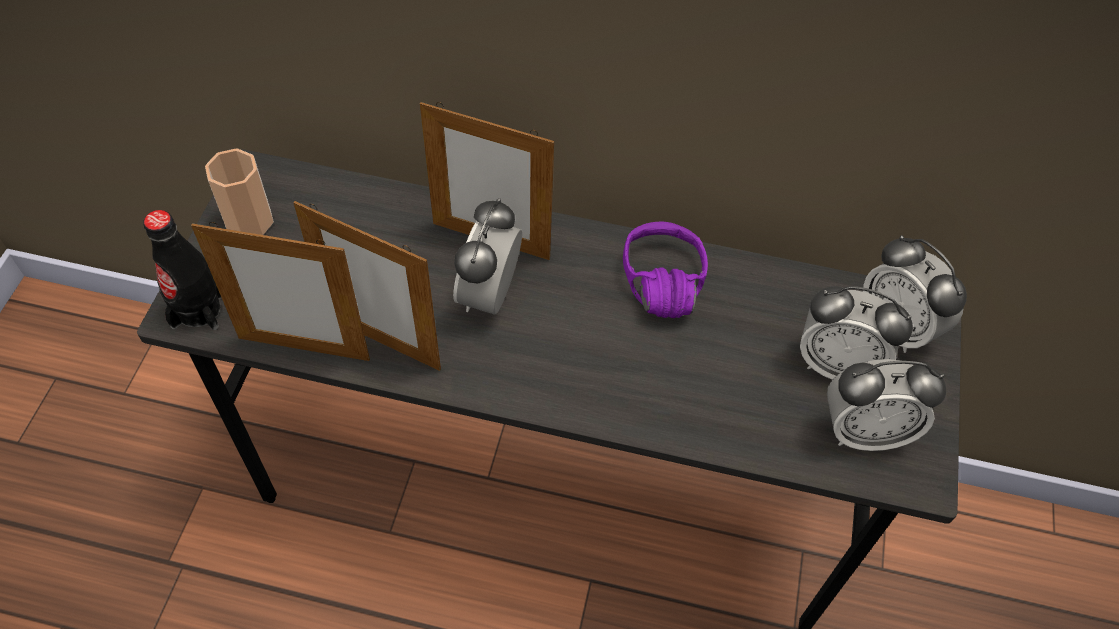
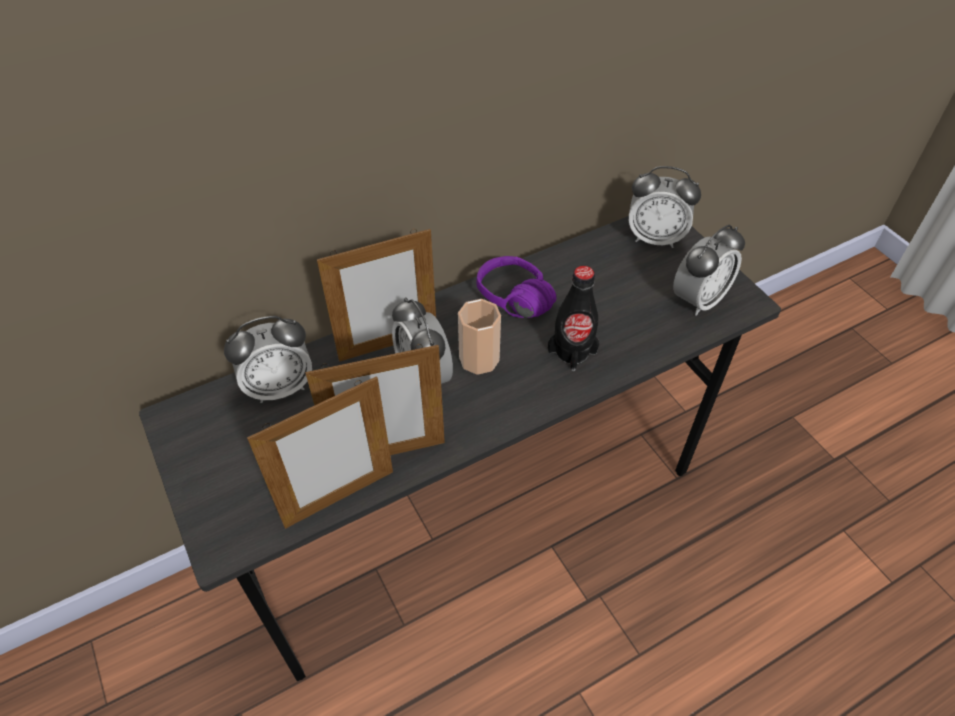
camera: 40 degrees left, 5 degrees down
(198, 310) = (232, 534): black bottle -> black bottle (572, 351)
(249, 221) = (203, 450): cup -> cup (479, 359)
(837, 364) = (649, 276): alarm clock -> alarm clock (279, 387)

